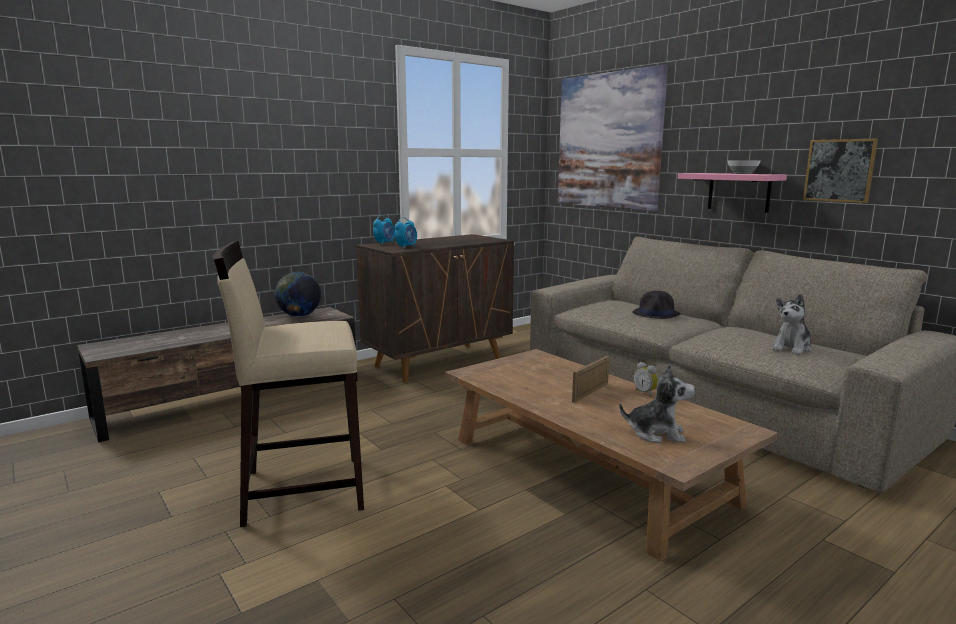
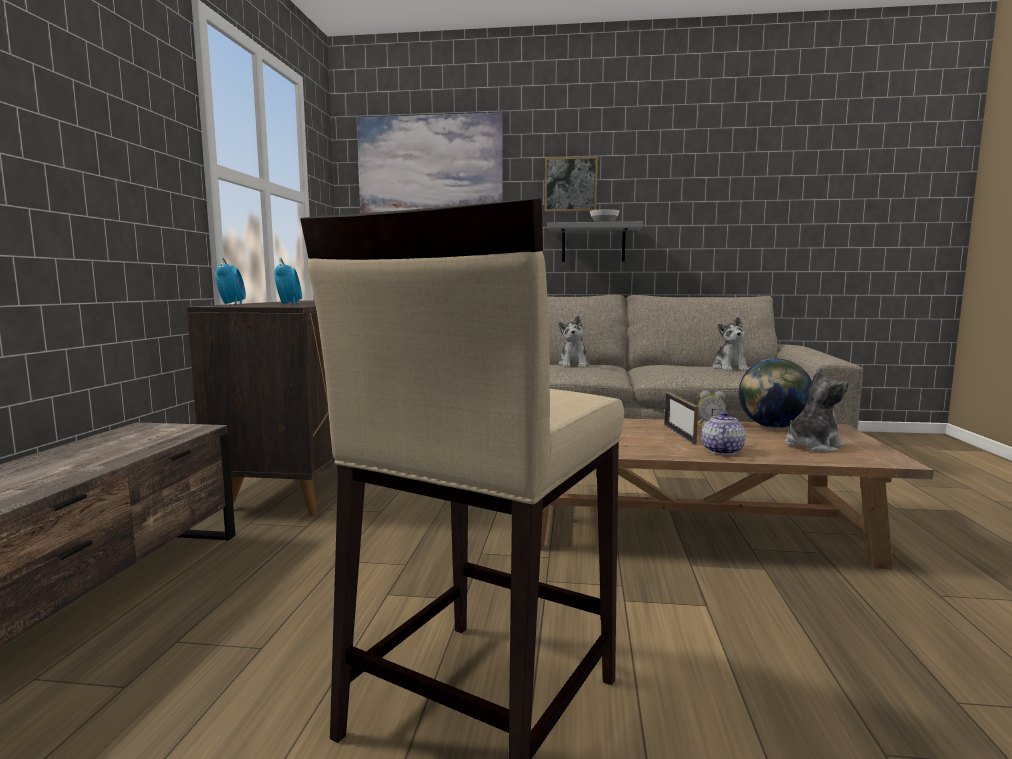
camera: 45 degrees left, 5 degrees down
(299, 316) = (114, 441): globe -> globe (772, 427)
(573, 412) = (721, 451): none -> teapot
(656, 314) = (573, 365): black hat -> plush toy
(739, 192) = (593, 243): pink shelf -> grey shelf
(839, 170) = (685, 220): picture -> picture (570, 184)

